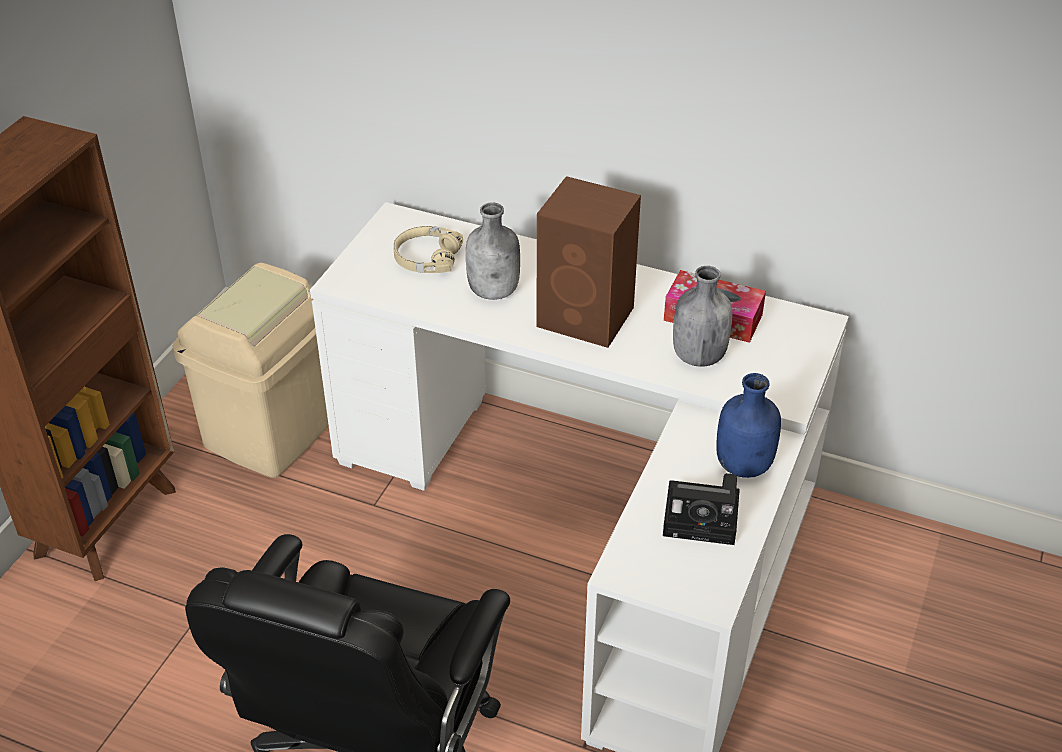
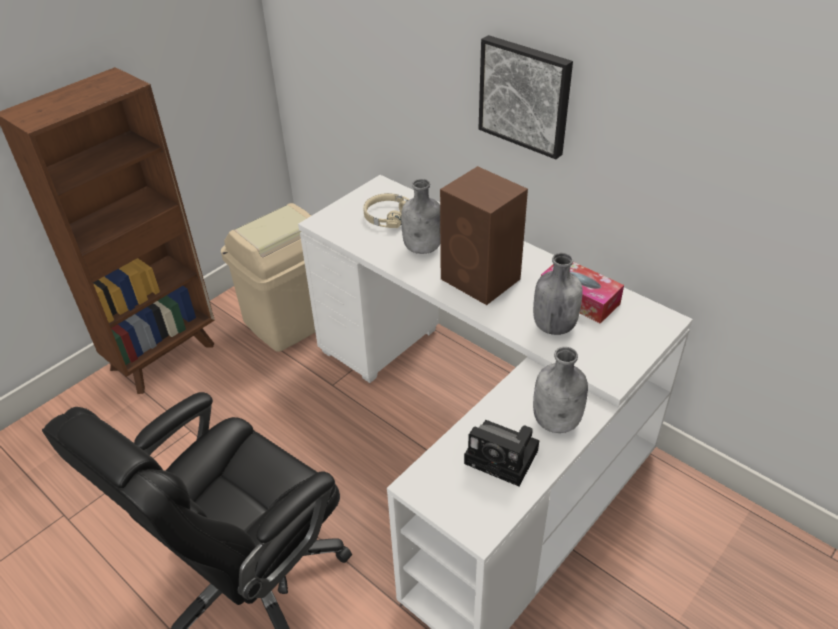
camera: 20 degrees right, 0 degrees up
(607, 79) = (525, 95): none -> picture
(745, 465) = (557, 421): blue bottle -> grey bottle

